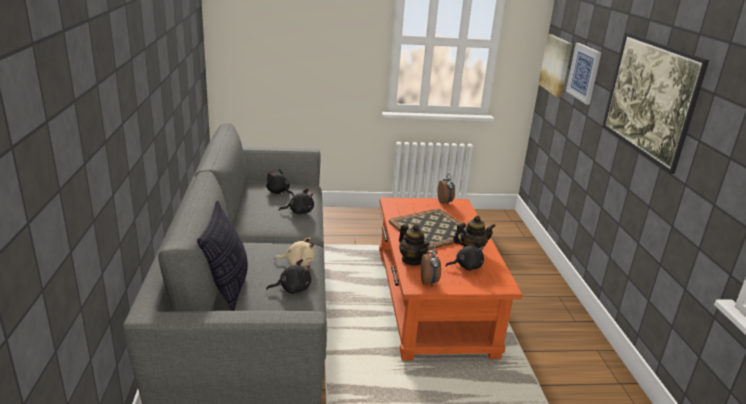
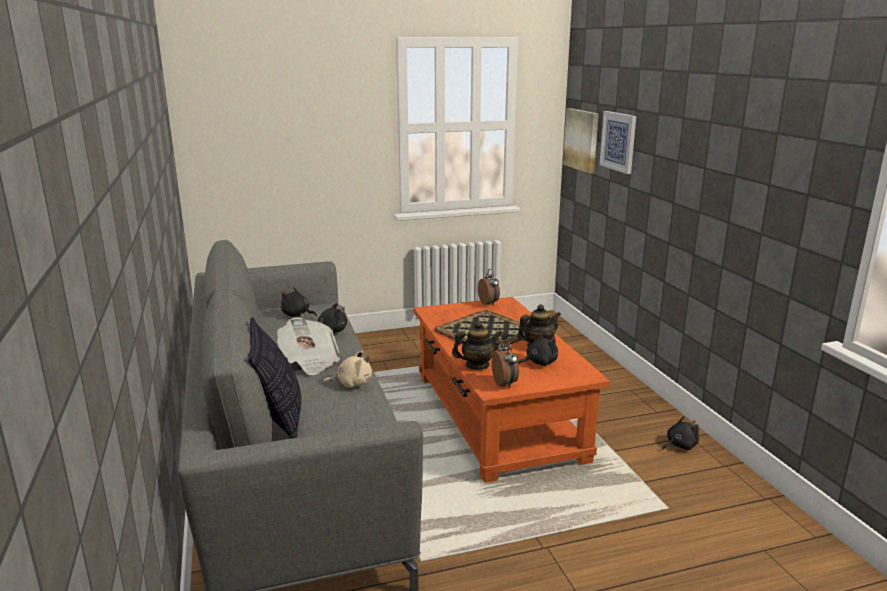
camera: 10 degrees left, 5 degrees down
(272, 237) = (309, 361): none -> newspaper
(292, 289) = (356, 410): black plush toy -> black plush toy (679, 445)
(412, 260) = (477, 365): teapot -> teapot turned 60 degrees counterclockwise
(643, 123) = (700, 180): picture -> none

